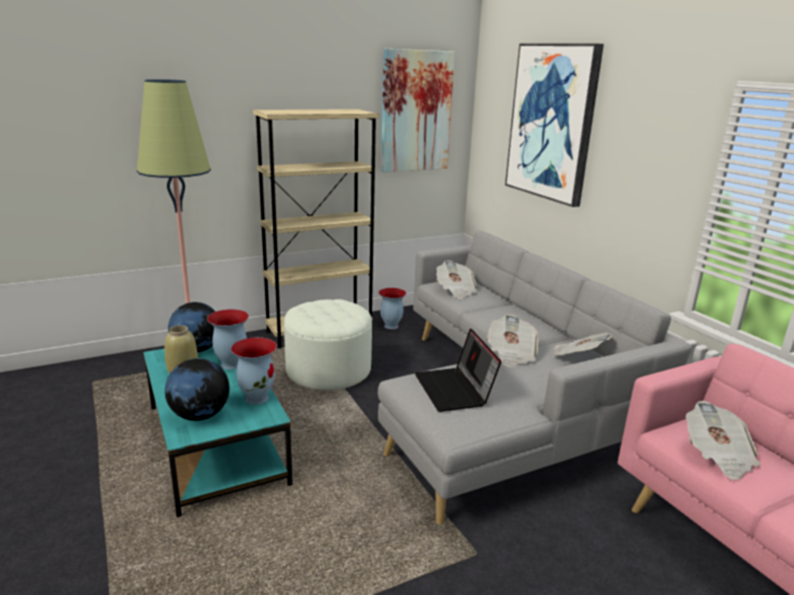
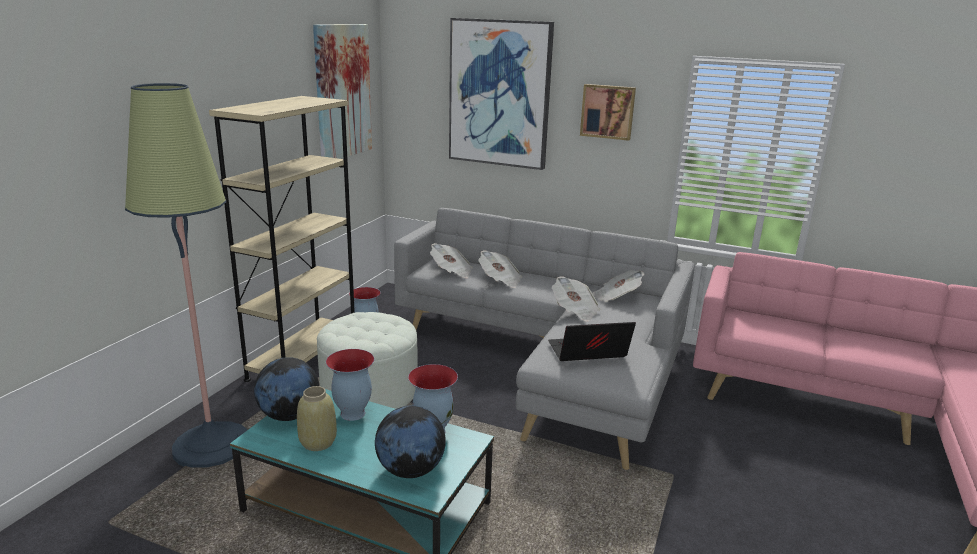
camera: 40 degrees left, 0 degrees up
(455, 390) = (587, 353): laptop -> laptop turned 135 degrees clockwise
(641, 147) = (607, 111): none -> picture
(717, 456) = (773, 332): newspaper -> newspaper (500, 280)

